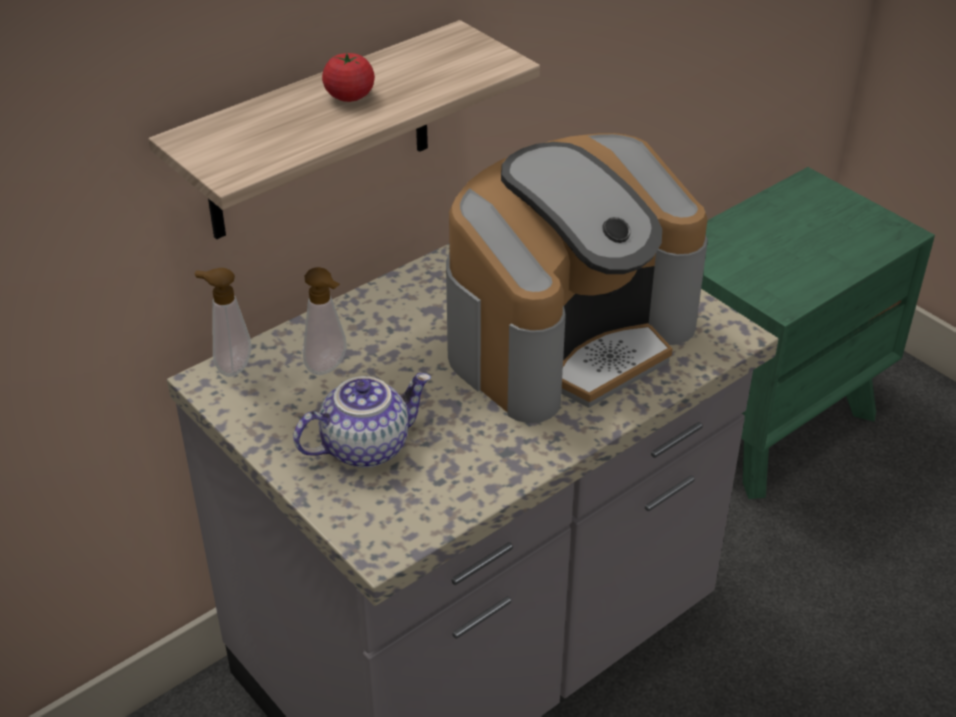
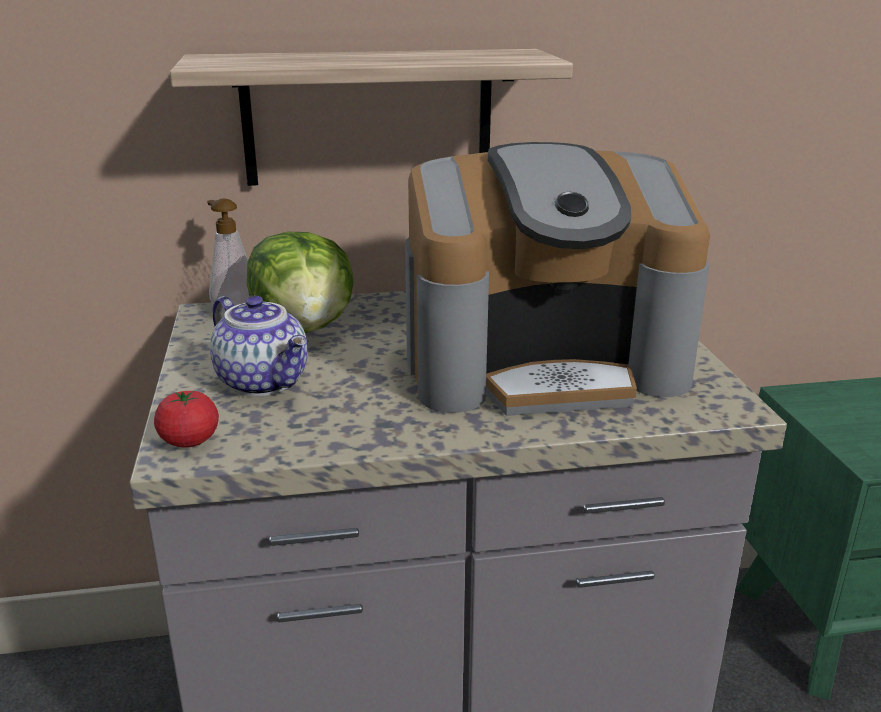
camera: 30 degrees right, 15 degrees down
(329, 368) = (305, 328): soap dispenser -> lettuce
(349, 96) = (372, 56): tomato -> tomato (189, 441)
(365, 446) = (265, 382): teapot -> teapot turned 45 degrees clockwise

